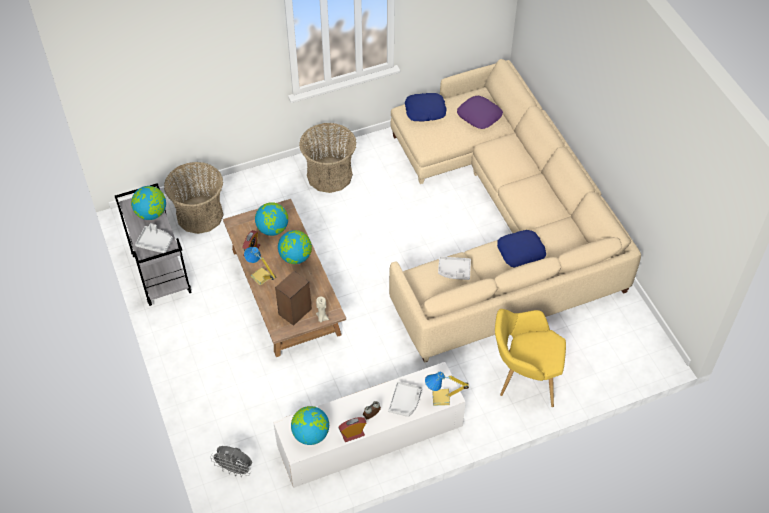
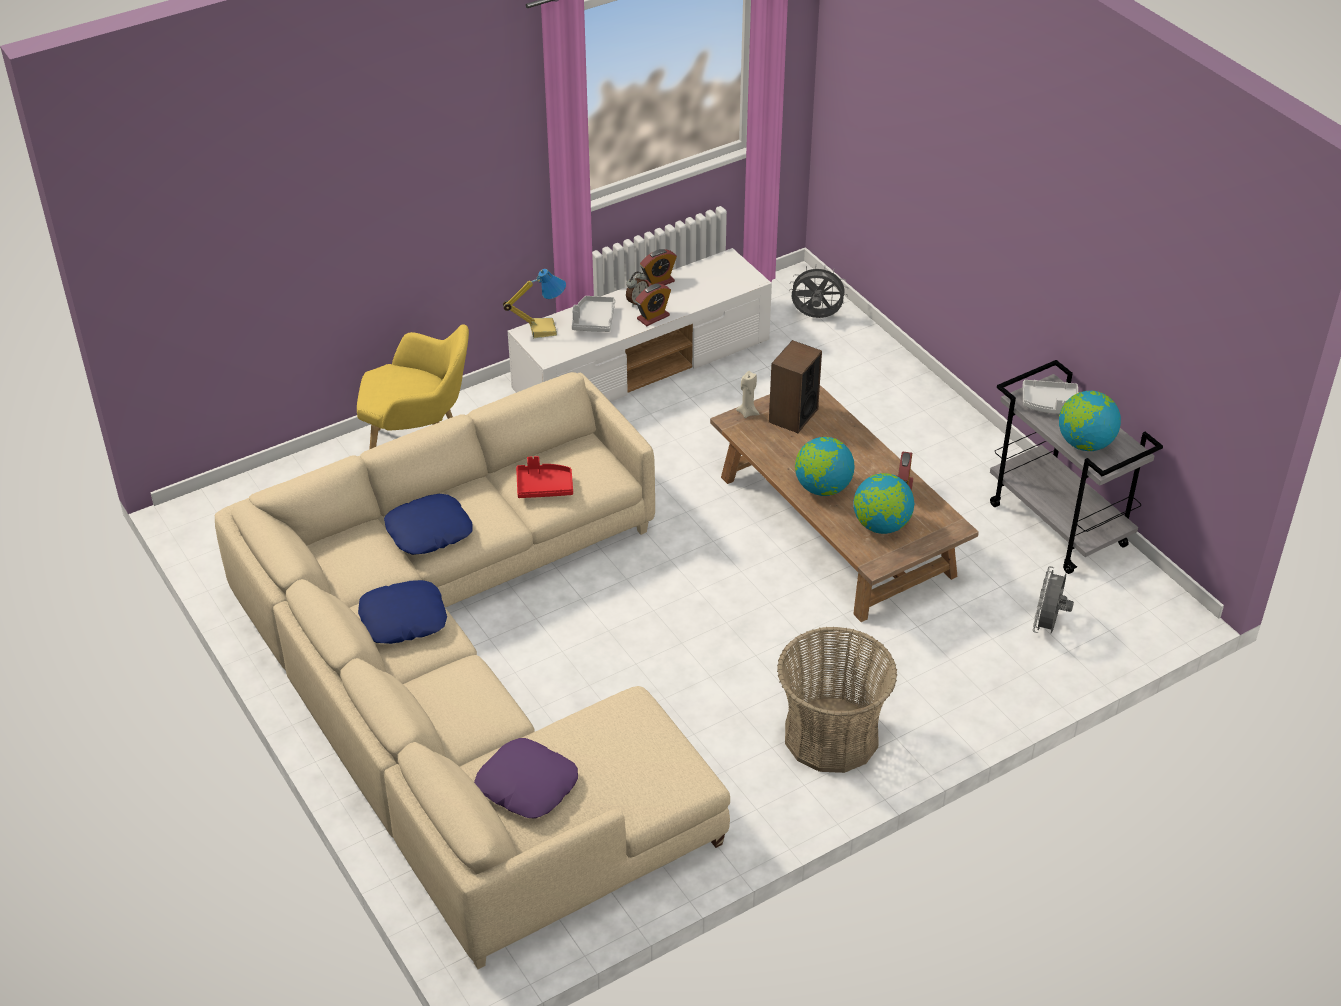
camera: 170 degrees right, 10 degrees down
(200, 215) = (1047, 626): basket -> grey fan
(260, 277) = (869, 453): table lamp -> none
(311, 434) = (715, 276): globe -> none
(364, 398) = (653, 317): none -> alarm clock
(425, 111) = (650, 784): blue pillow -> blue pillow (403, 619)
(454, 271) = (544, 487): grey tray -> red tray

